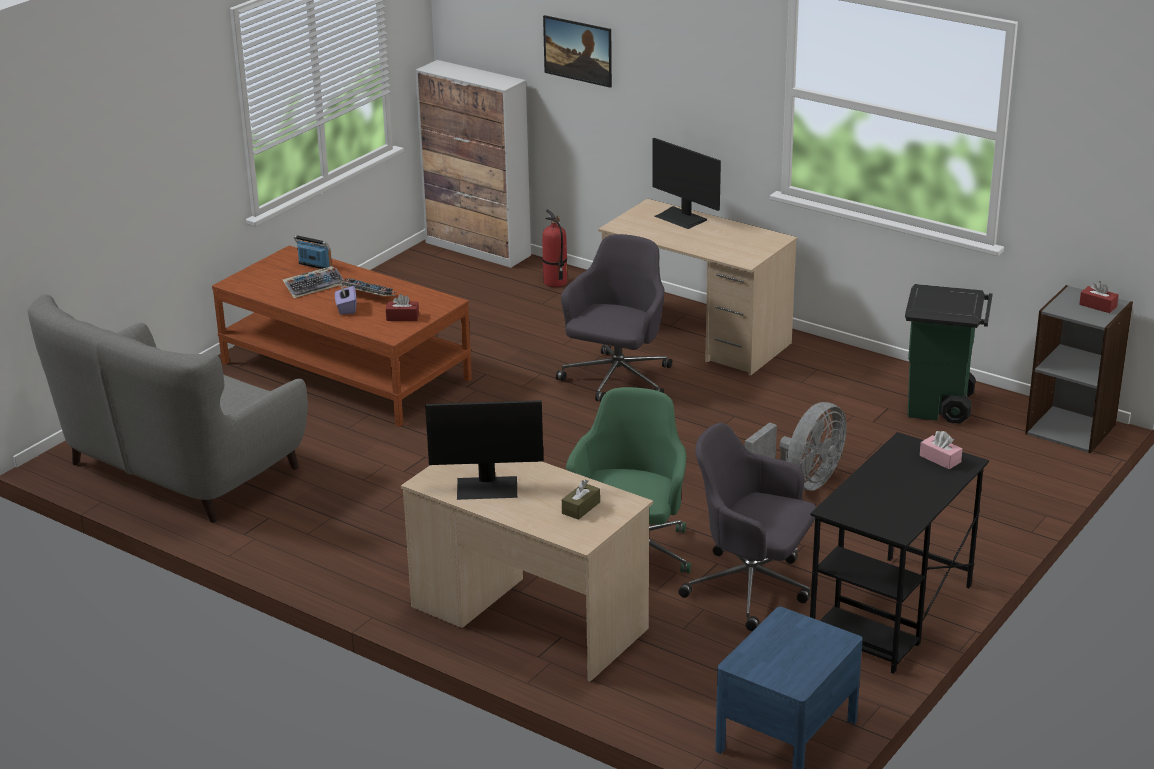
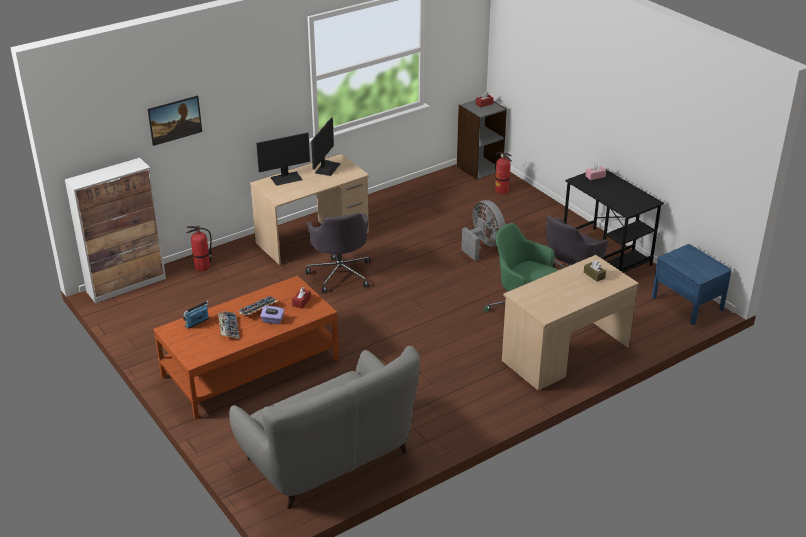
camera: 70 degrees left, 5 degrees up
(487, 487) = (561, 298): monitor -> monitor (327, 168)
(616, 380) = (340, 274): grey office chair -> grey office chair turned 150 degrees counterclockwise
(940, 407) = (438, 192): green trash can -> none
(1011, 466) = (502, 190): none -> fire extinguisher

